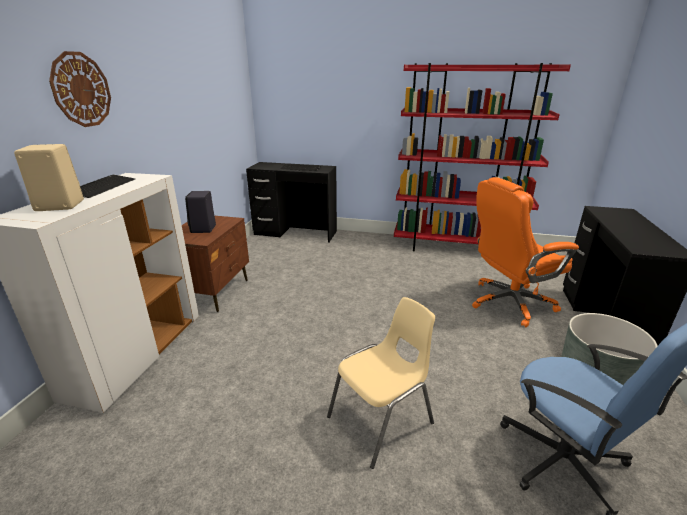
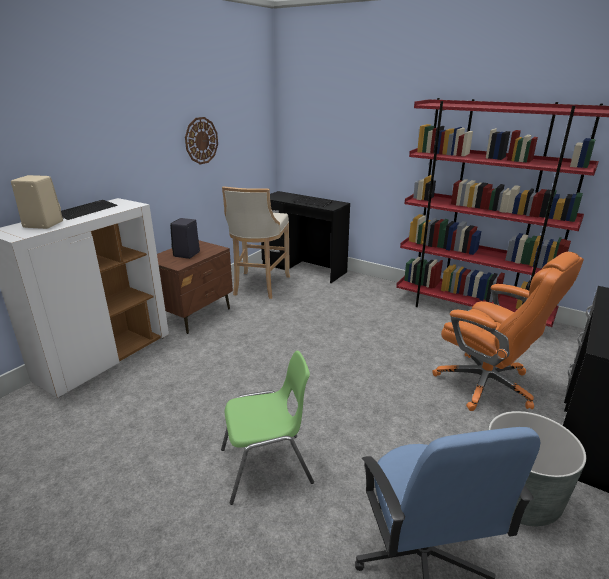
camera: 20 degrees right, 0 degrees up
(81, 90) = (82, 128): wall clock -> wall clock (201, 140)
(263, 255) = (259, 286): none -> beige stool
(382, 420) = (267, 466): beige chair -> green chair
(509, 303) = (487, 385): orange office chair -> orange office chair turned 135 degrees counterclockwise

